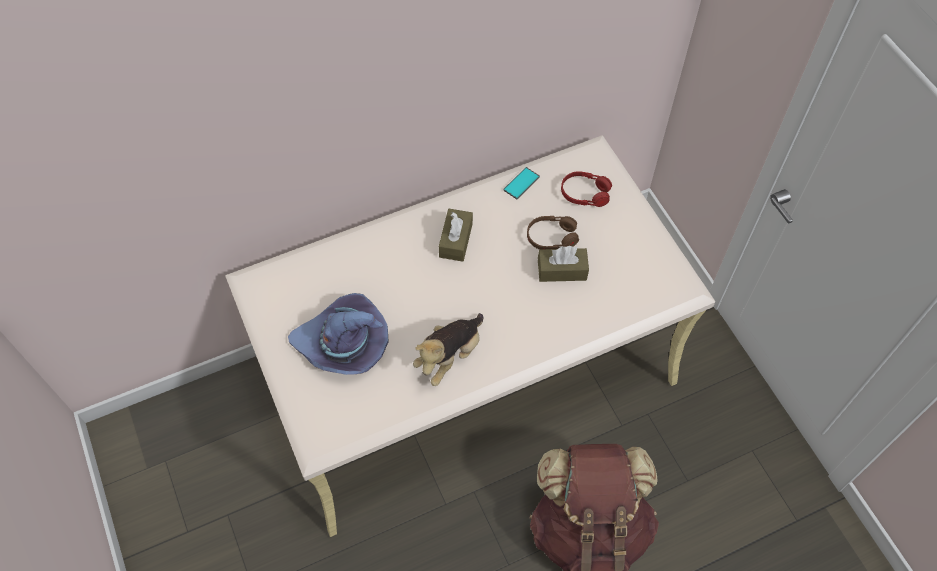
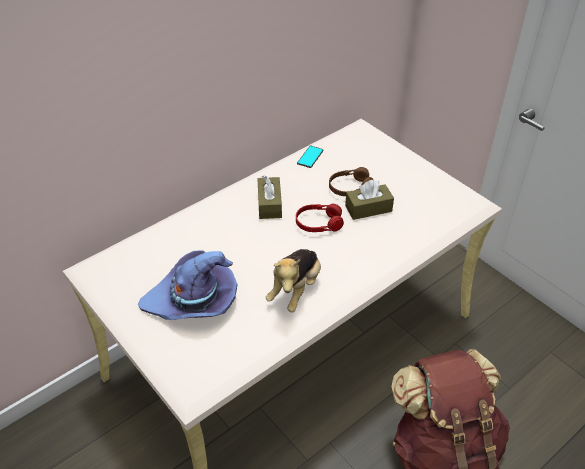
camera: 15 degrees left, 15 degrees down
(585, 193) = (365, 155): red headphones -> red headphones (319, 223)

